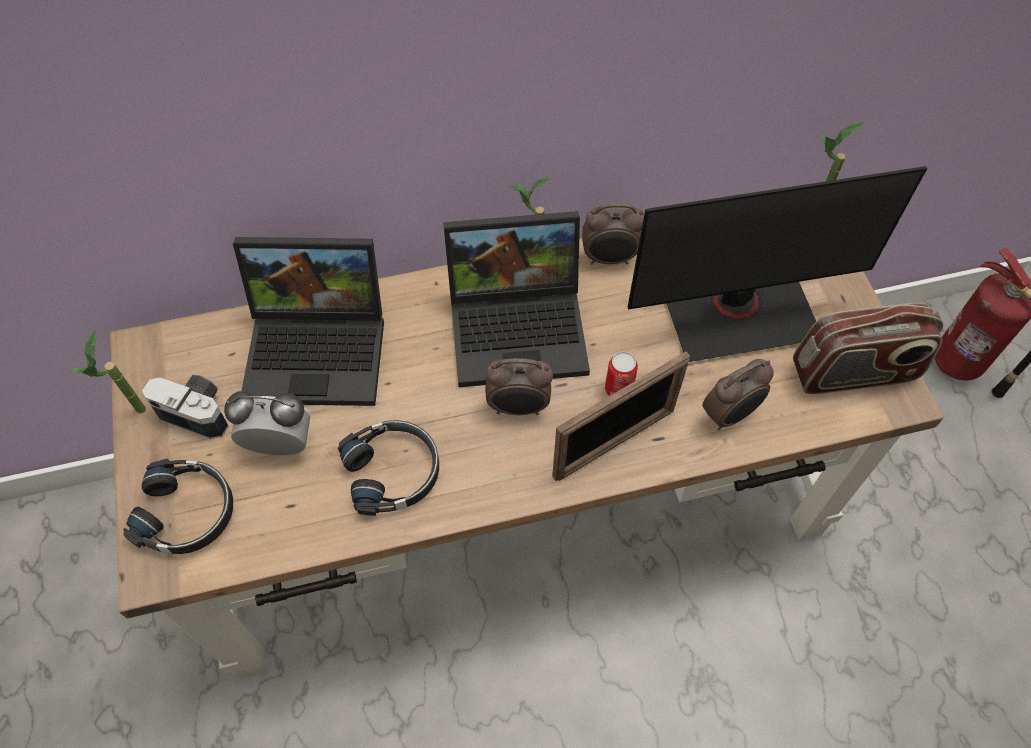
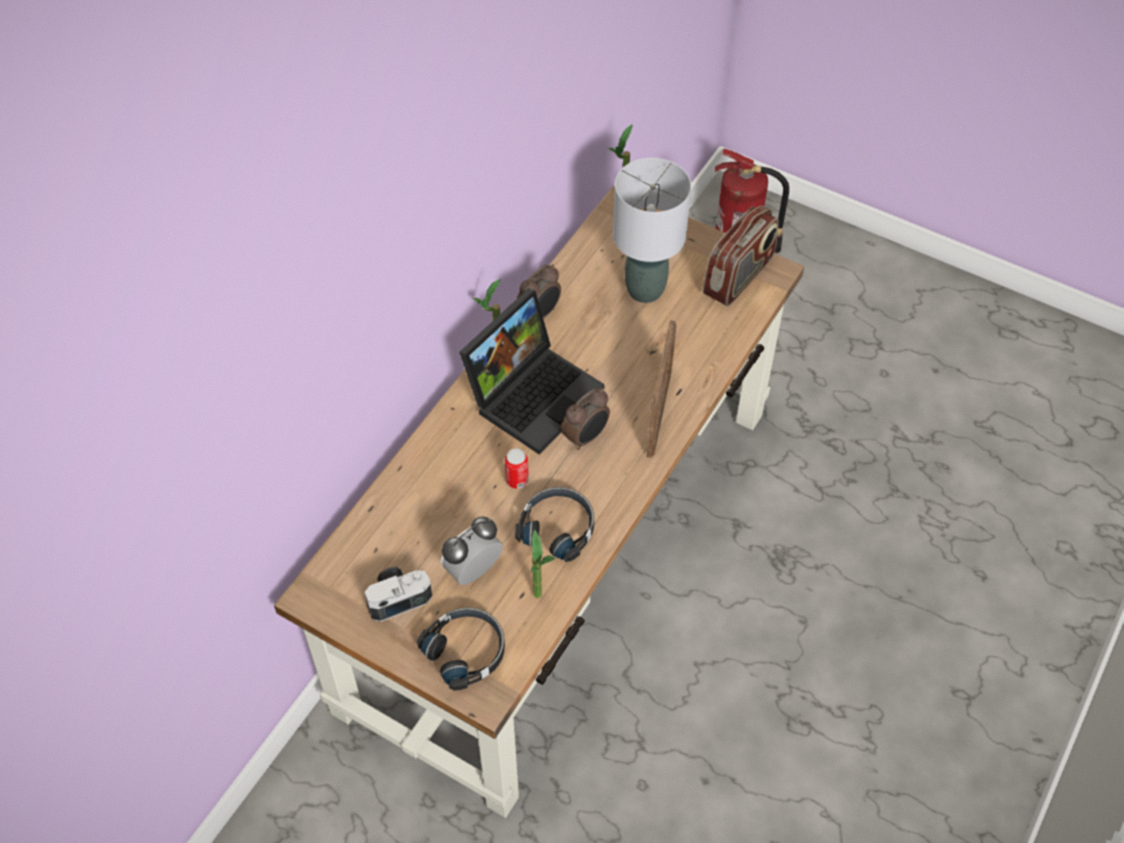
camera: 45 degrees left, 5 degrees down
(136, 418) = (363, 633): potted plant -> potted plant (541, 601)
(321, 348) = (428, 501): laptop -> none
(618, 389) = (628, 383): can -> can (517, 480)
(730, 415) = (701, 349): alarm clock -> none
(738, 311) = (645, 289): monitor -> grey table lamp

